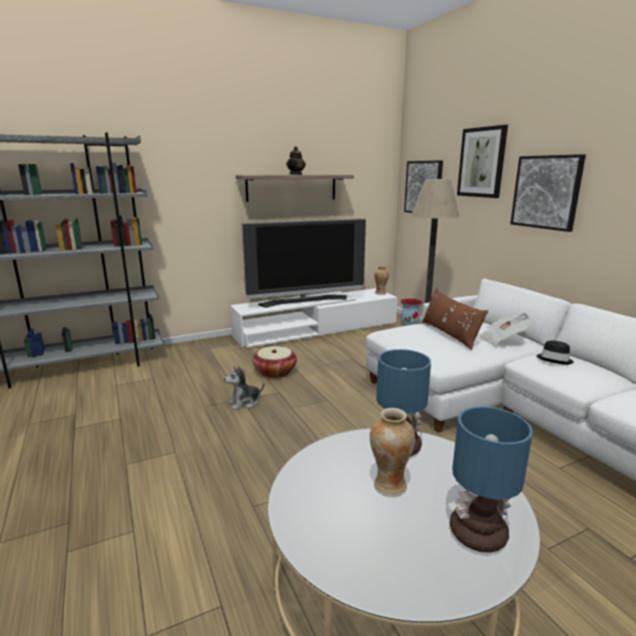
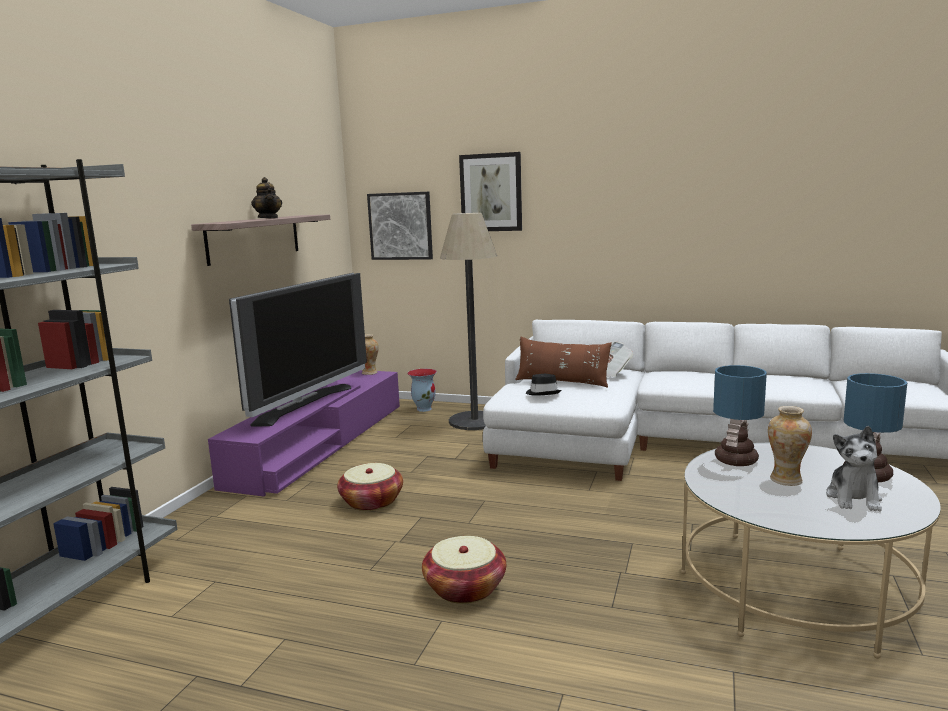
camera: 45 degrees left, 5 degrees down
(216, 442) = (465, 588): none -> basket
(244, 402) = (408, 543): plush toy -> plush toy (854, 498)
(317, 329) = (320, 443): white tv stand -> purple tv stand
(546, 192) = (581, 220): picture -> none
(554, 359) = (668, 375): black hat -> black hat (543, 393)

